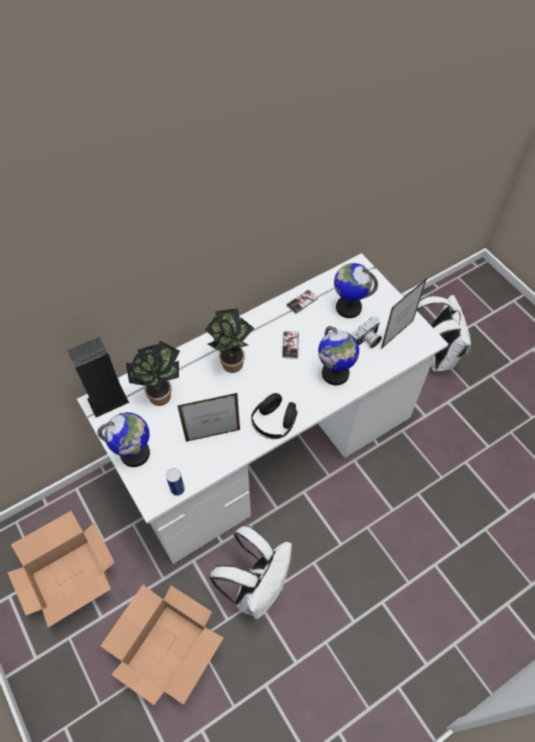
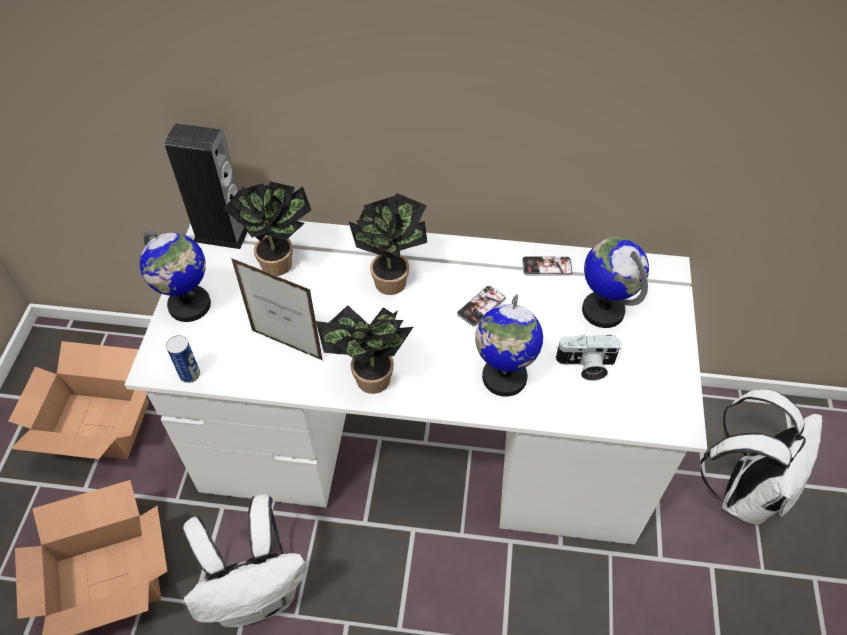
camera: 40 degrees right, 5 degrees down
(274, 423) = (368, 381): black headphones -> potted plant
(397, 335) = (639, 387): picture frame -> none

